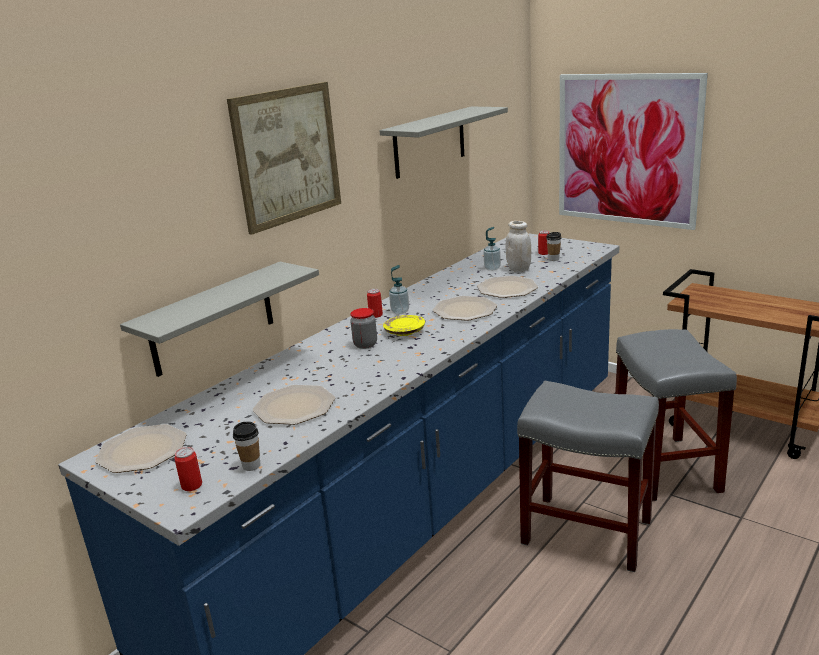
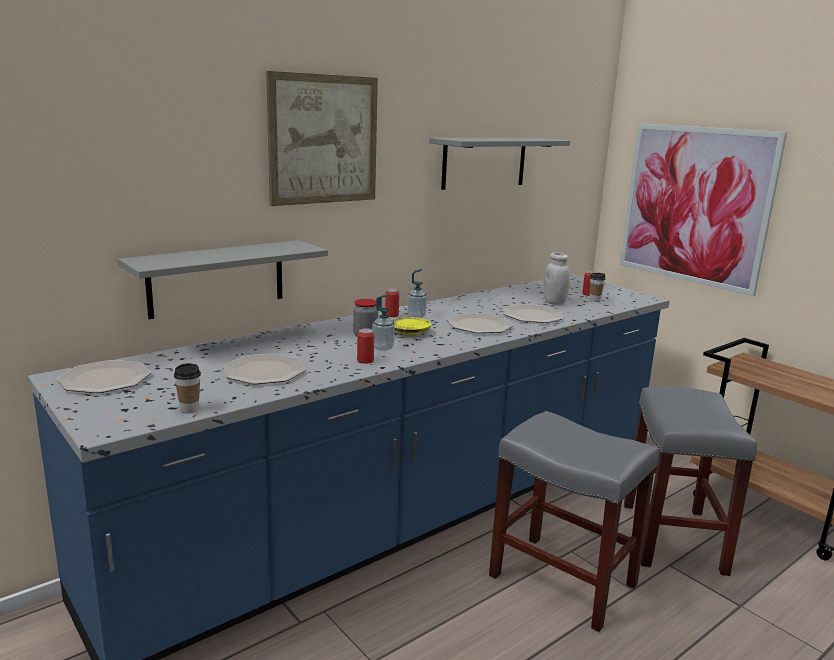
camera: 10 degrees right, 5 degrees down
(192, 485) = (125, 414): can -> can (365, 360)
(492, 268) = (528, 298): soap dispenser -> soap dispenser (383, 348)

